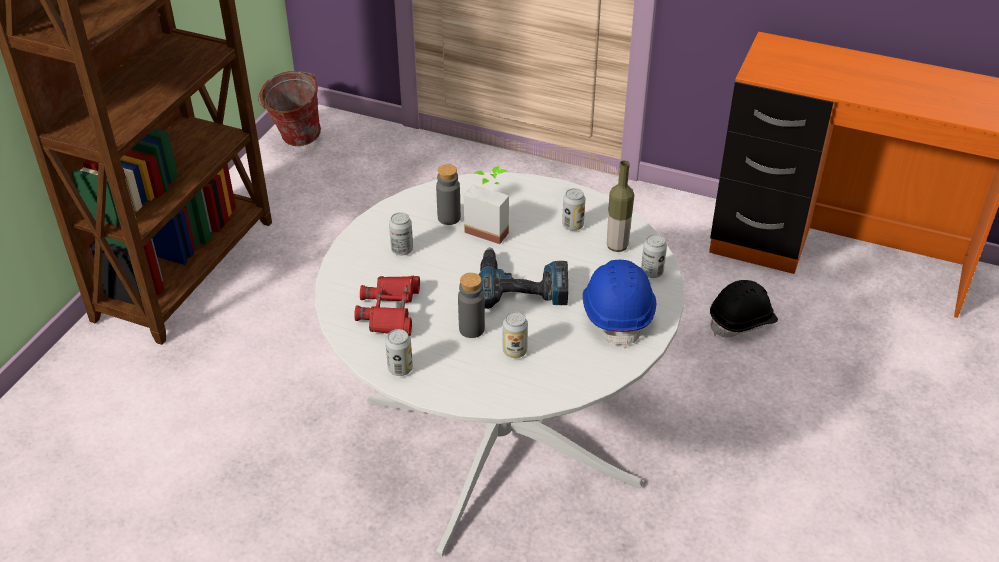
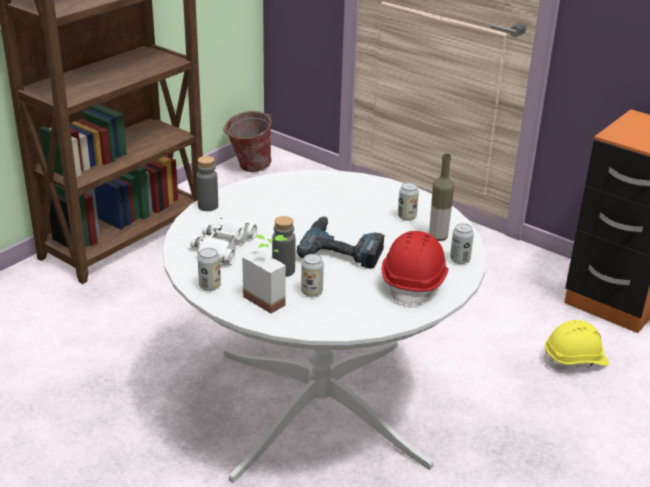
camera: 15 degrees right, 10 degrees down
(390, 311) = (223, 247): red binoculars -> white binoculars
(402, 250) = (255, 209): can -> none
(449, 218) = (305, 195): grey bottle -> grey bottle (208, 206)
(490, 228) = (336, 207): potted plant -> potted plant (270, 297)
(617, 314) = (414, 283): blue hard hat -> red hard hat
(742, 321) = (575, 360): black hard hat -> yellow hard hat

